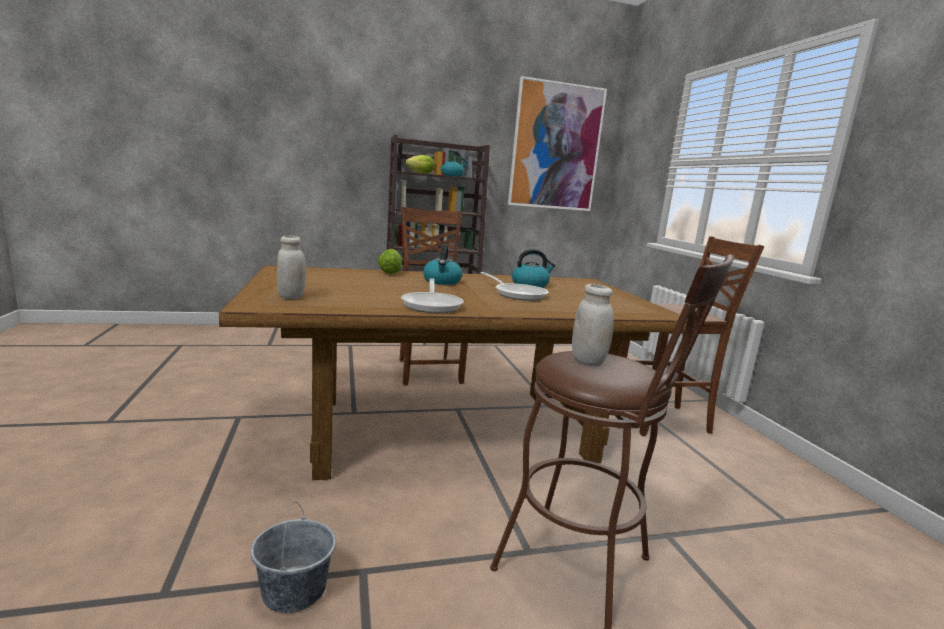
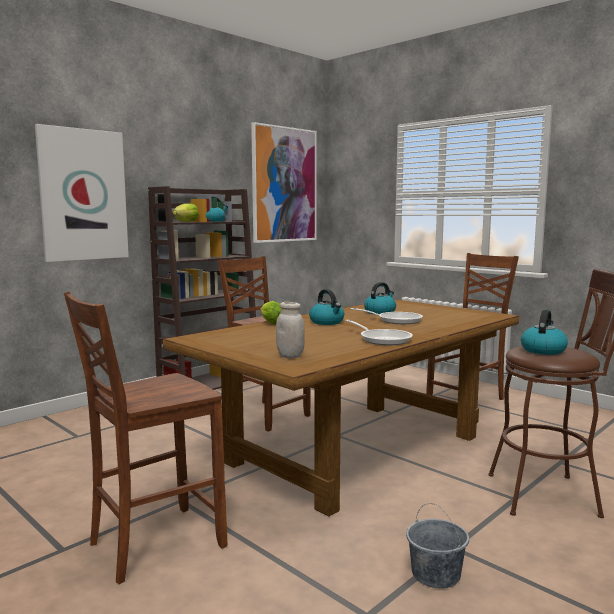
camera: 30 degrees left, 5 degrees down
(158, 443) = (153, 544): none -> brown chair
(325, 139) = (83, 195): none -> picture
(588, 361) = (543, 350): white jar -> kettle

